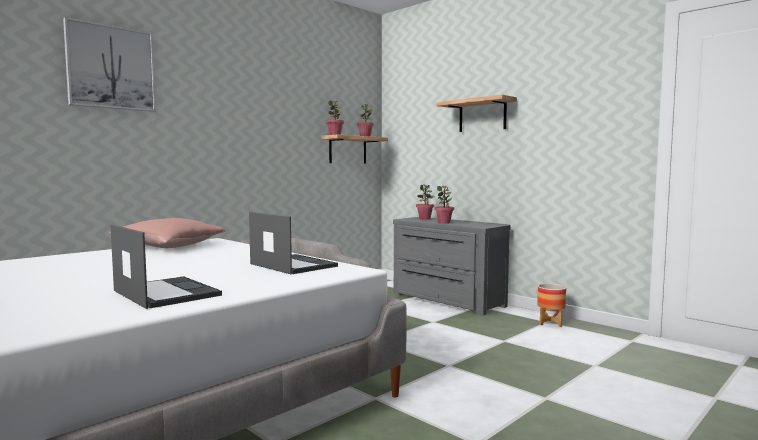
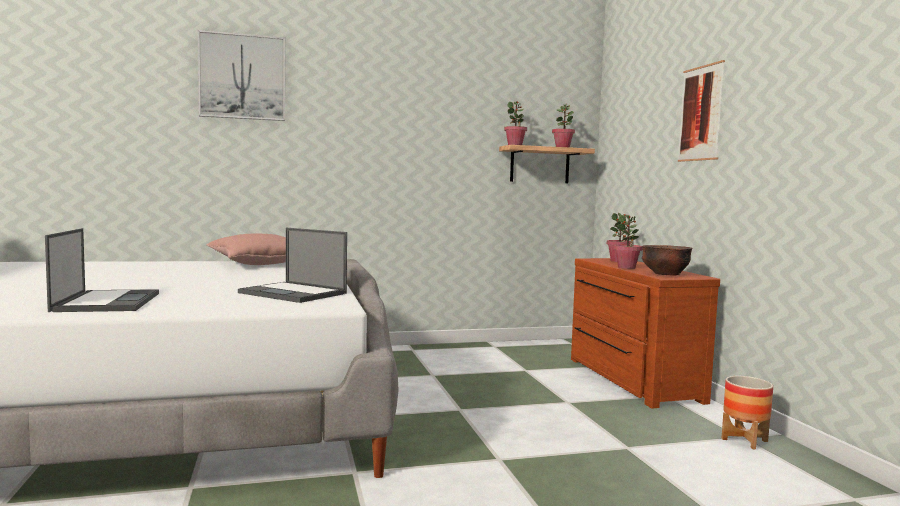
camera: 30 degrees right, 0 degrees up
(292, 265) = (294, 293): laptop -> laptop turned 135 degrees clockwise
(446, 300) = (629, 379): grey dresser -> brown dresser
(478, 224) = (665, 274): none -> brown bowl
(482, 115) = (701, 113): shelf -> picture

